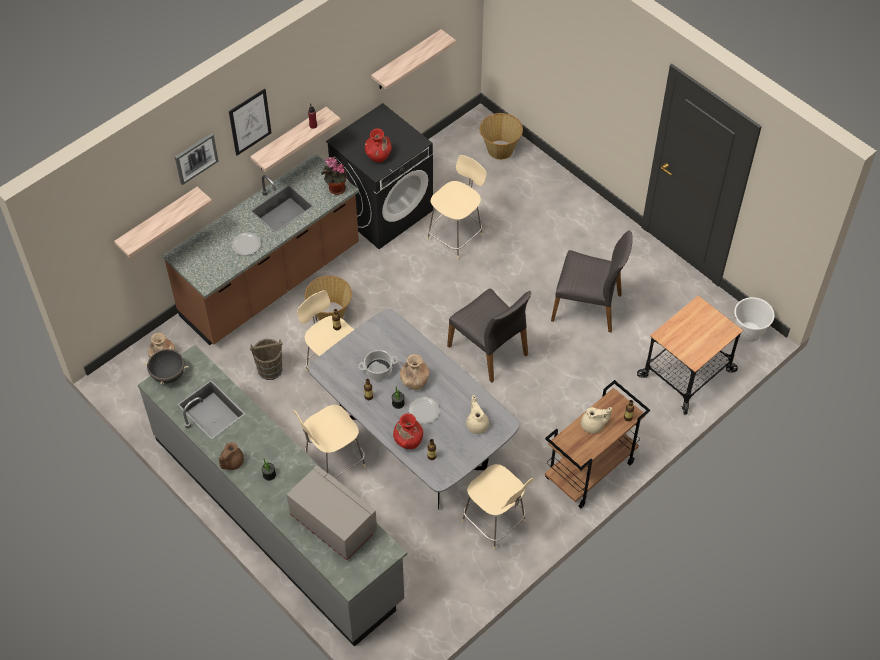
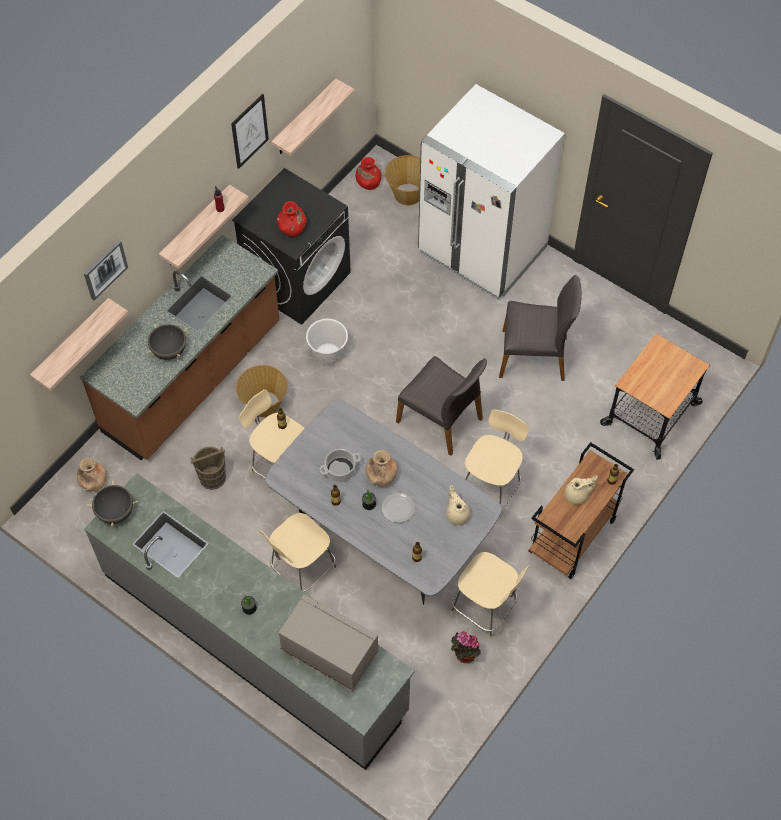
camera: 10 degrees left, 5 degrees up
(231, 462) = (205, 600): brown teapot -> none
(246, 245) = (169, 351): plate -> black cooking pot
(250, 122) = (156, 218): picture -> picture (249, 131)
(335, 189) = (252, 272): potted plant -> potted plant (463, 655)
(408, 440) = (388, 543): red vase -> red vase (368, 183)
(456, 236) = (381, 298): beige stool -> beige stool (490, 490)
(558, 207) = (482, 250): none -> white fridge
(748, 332) = (704, 359): white bucket -> white bucket (328, 354)

